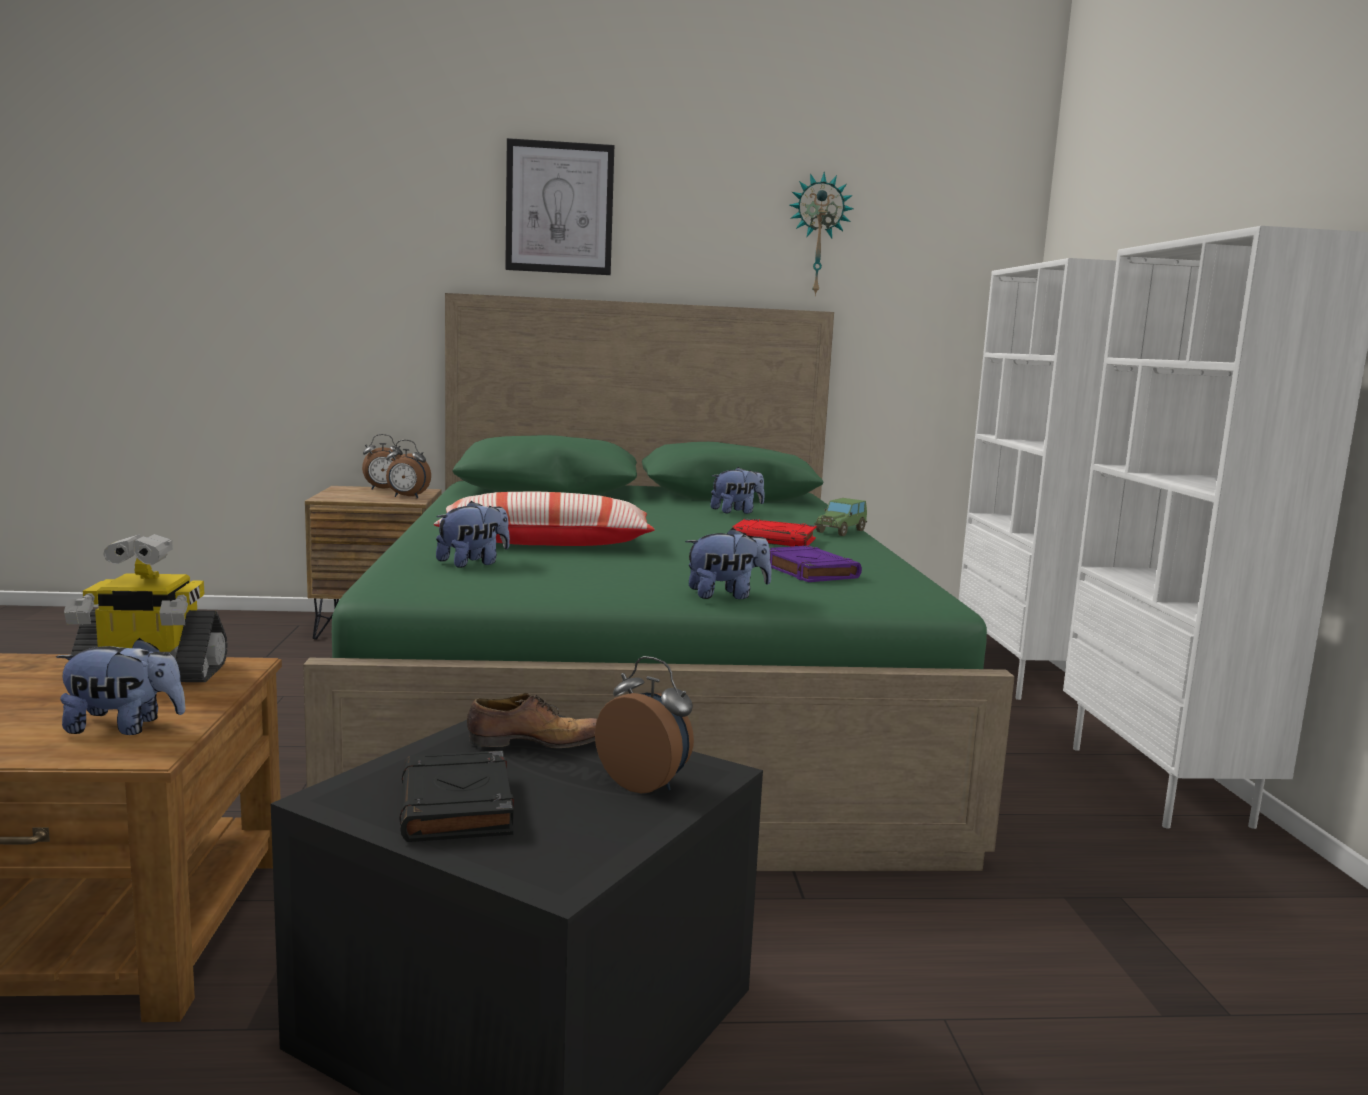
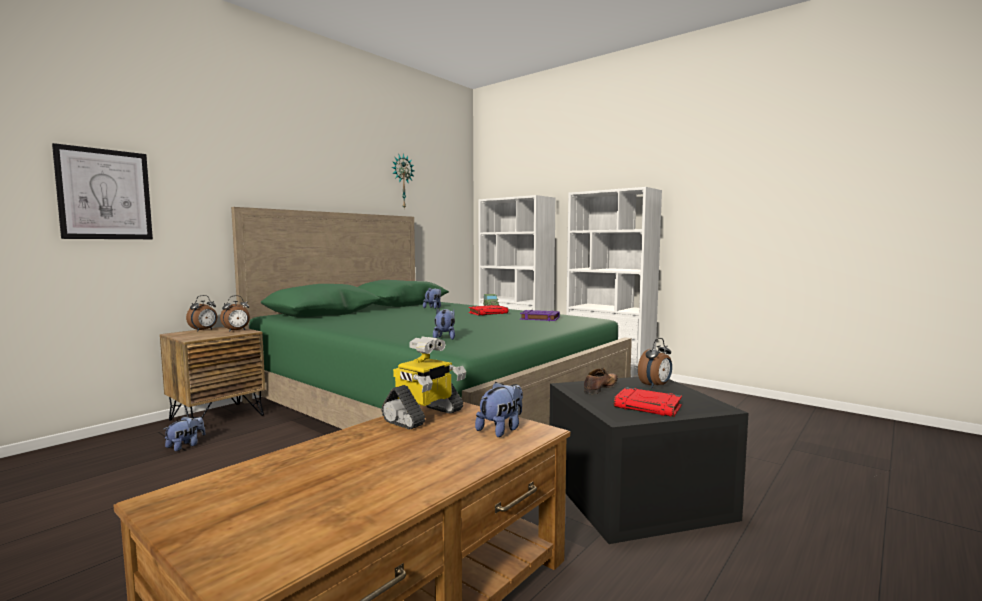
camera: 45 degrees left, 5 degrees down
(457, 807) = (648, 407): black book -> red book
(546, 543) = (430, 328): pillow -> none
(559, 208) = (289, 161): picture -> picture (105, 194)
(646, 783) = (656, 386): alarm clock -> alarm clock turned 150 degrees clockwise
(726, 595) = (555, 328): plush toy -> plush toy (186, 446)

